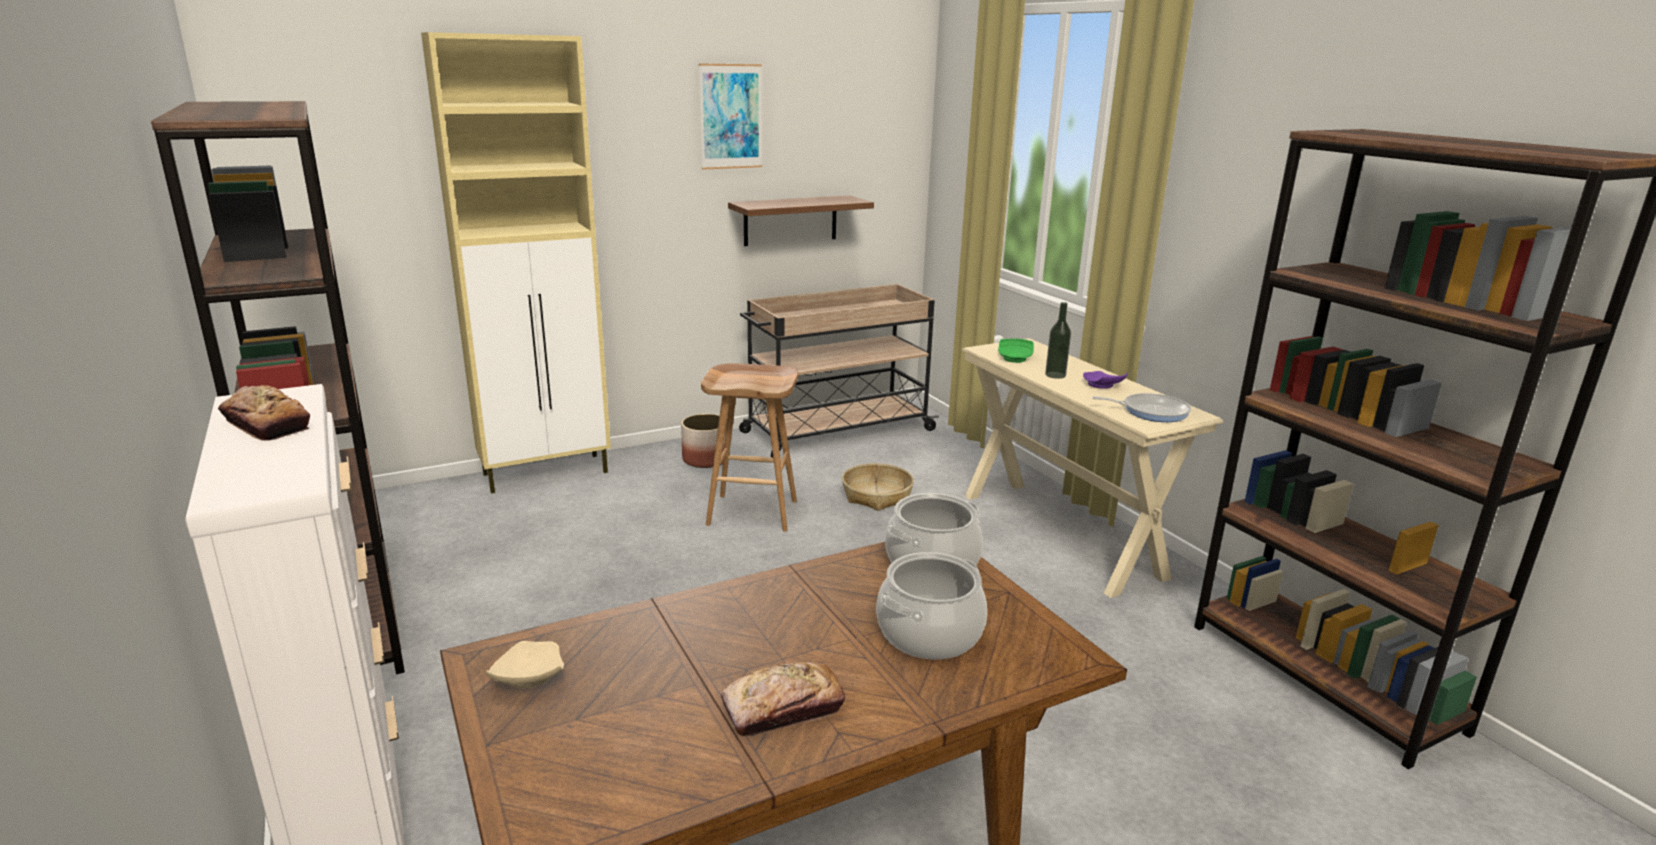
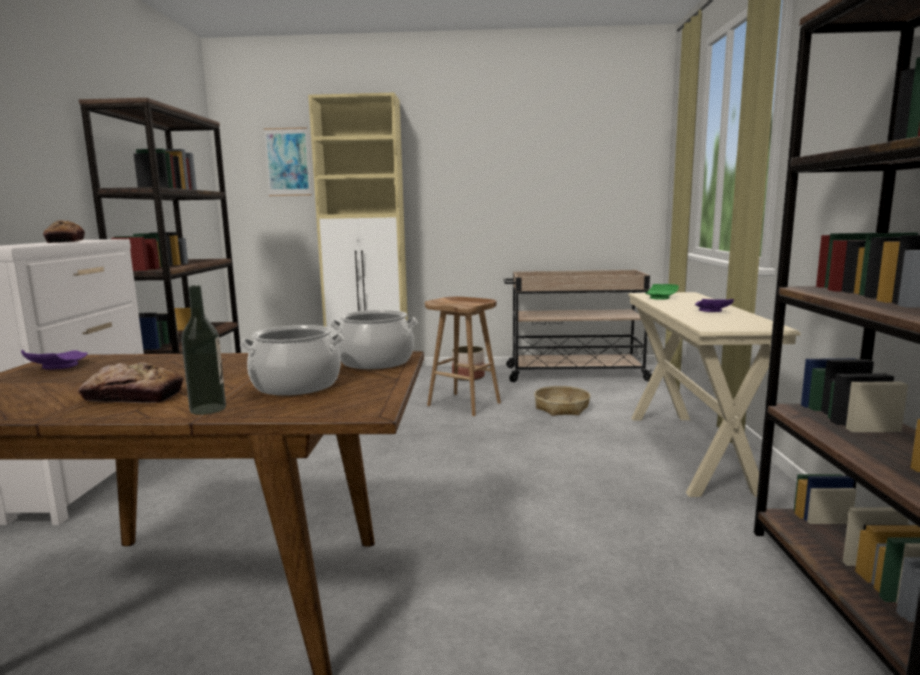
camera: 30 degrees right, 10 degrees down
(527, 679) = (56, 367): beige plate -> purple plate
(731, 117) = (506, 147): picture -> picture (288, 162)
(790, 220) = (550, 219): shelf -> none
(1055, 375) = (678, 305): bottle -> bottle (208, 409)
(1151, 411) = (730, 323): frying pan -> none

